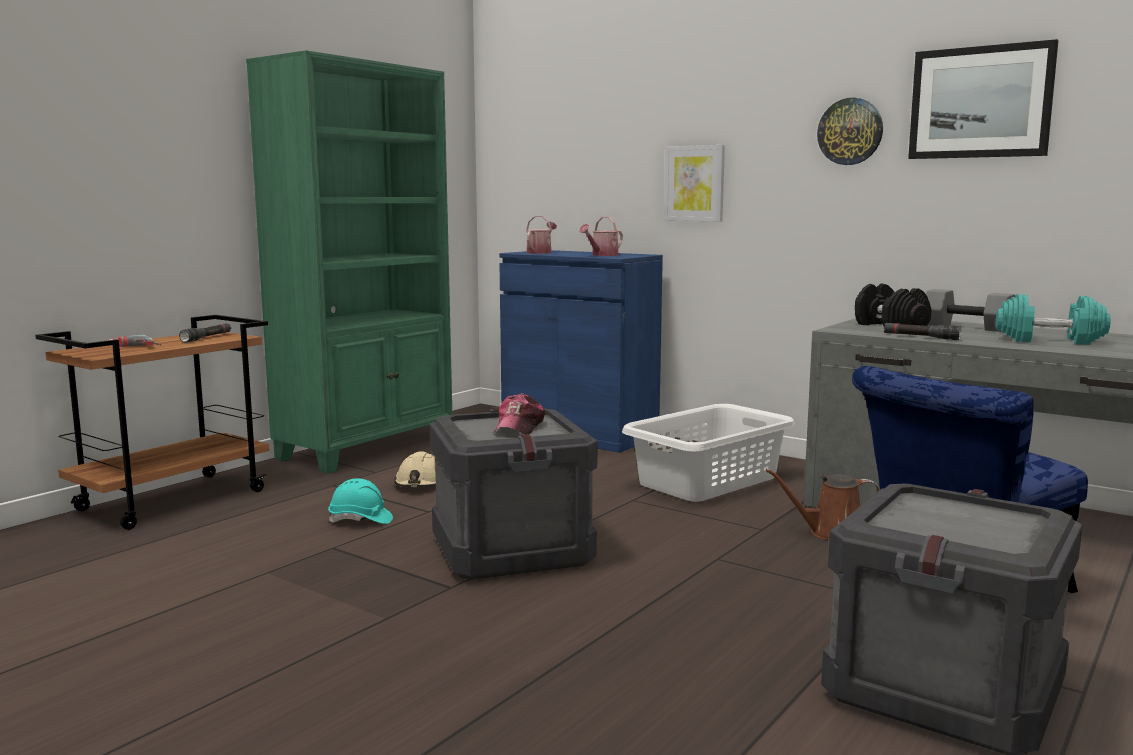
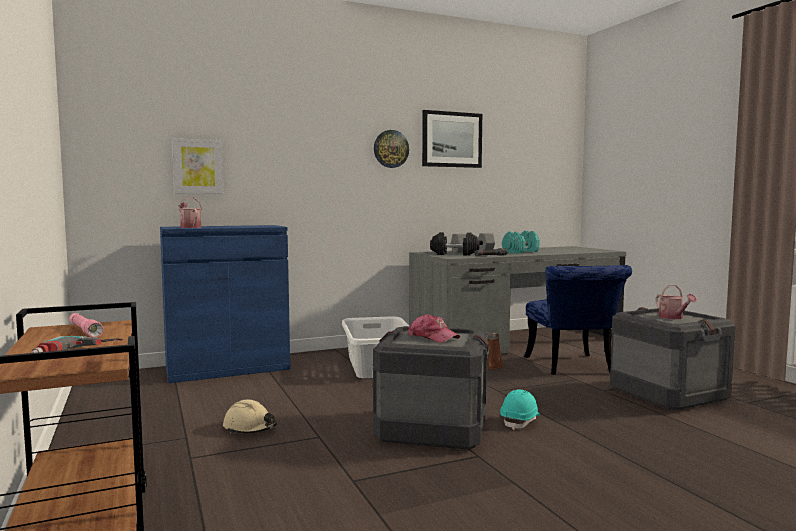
camera: 60 degrees left, 5 degrees down
(207, 338) = (85, 331): black flashlight -> pink flashlight
(360, 520) = (303, 461): turquoise hard hat -> turquoise hard hat (520, 421)
(367, 448) = (108, 429): green bookcase -> none
(602, 255) = (252, 226): watering can -> watering can (673, 317)
(694, 183) = (293, 175): picture -> picture (198, 166)

